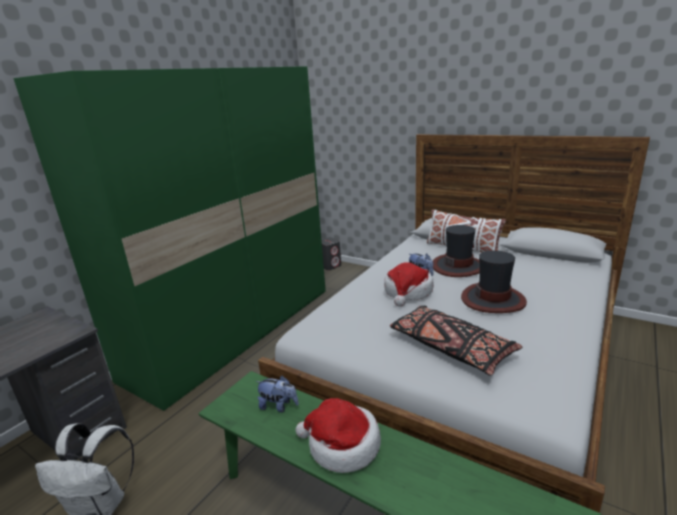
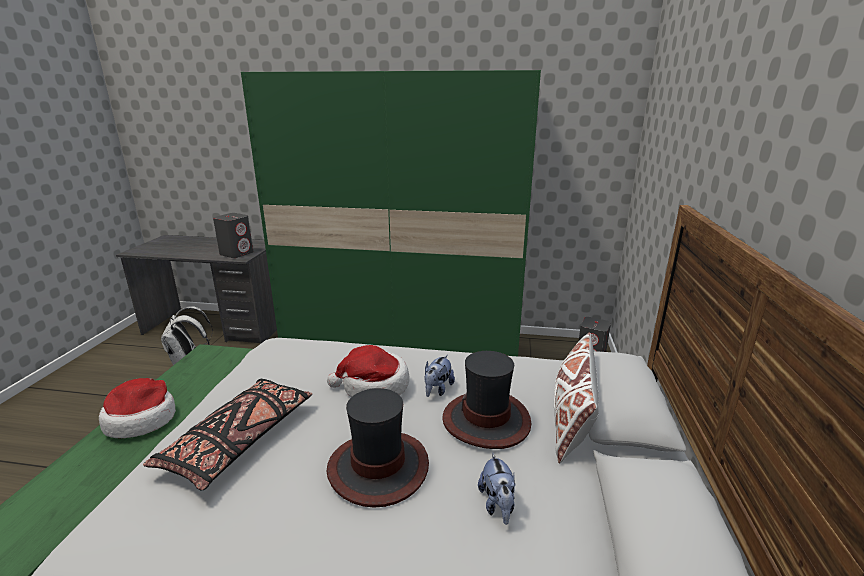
camera: 65 degrees right, 0 degrees up
(49, 335) = (237, 253): none -> grey speaker
(278, 406) = (202, 375): plush toy -> plush toy (497, 505)

